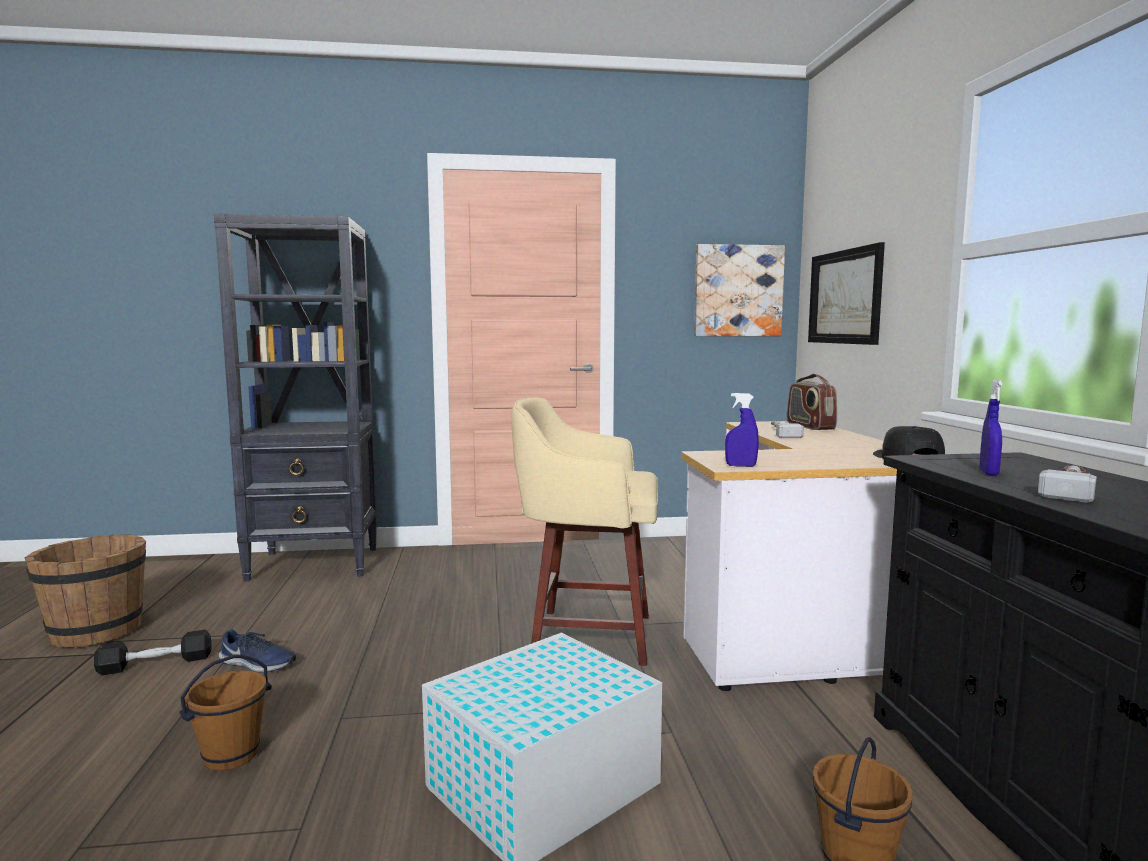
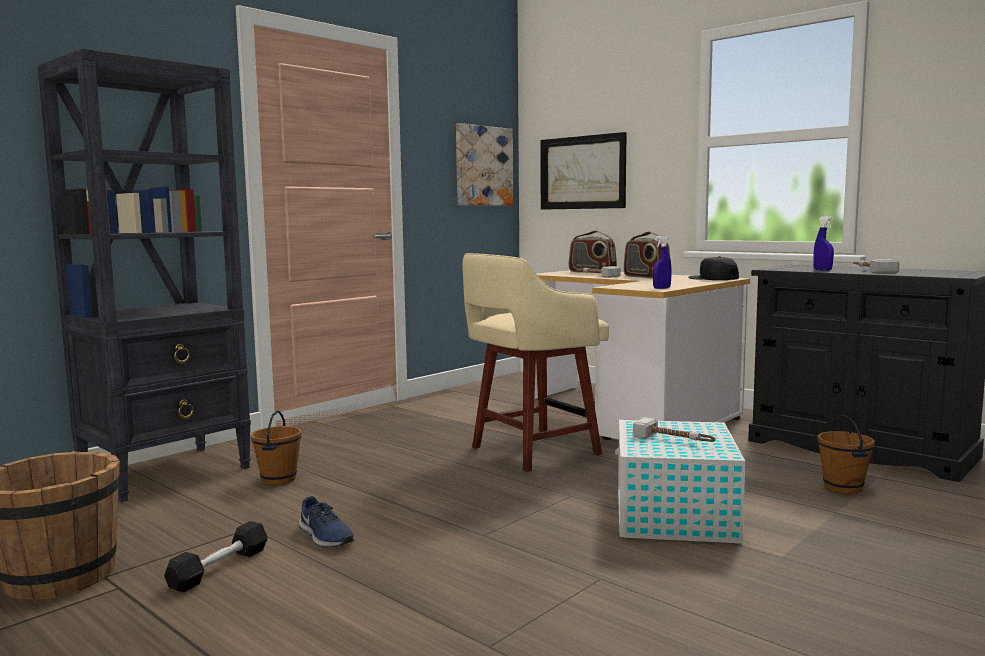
camera: 40 degrees left, 0 degrees up
(231, 755) = (460, 576): brown bucket -> brown bucket (278, 480)
(257, 664) = (324, 537): blue shoe -> blue shoe turned 75 degrees clockwise
(530, 685) = (674, 440): none -> hammer
(831, 443) = (646, 277): none -> radio

